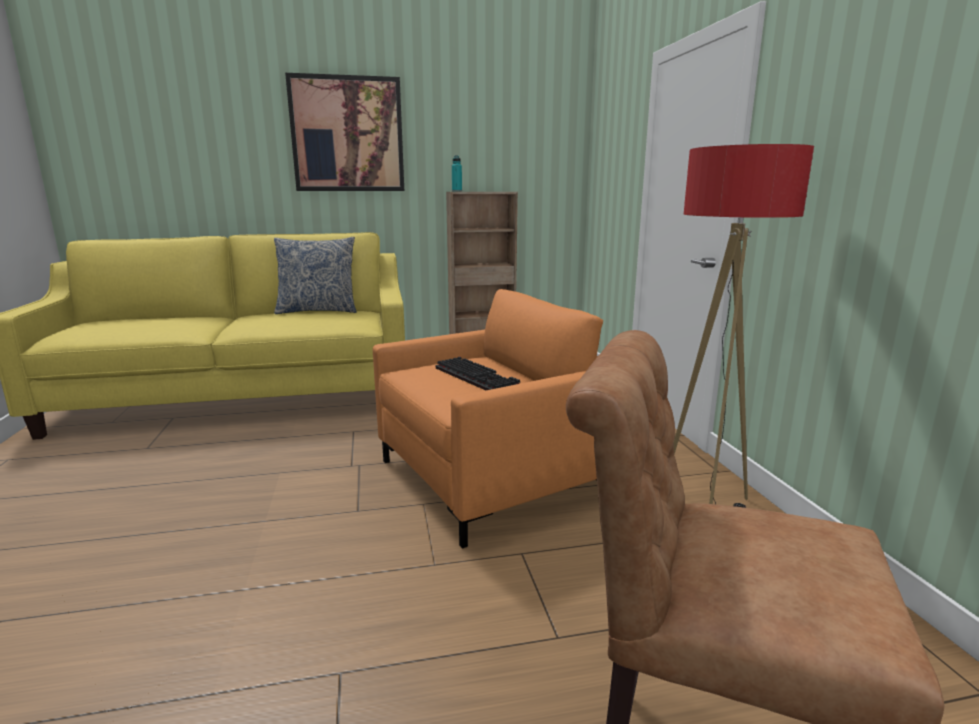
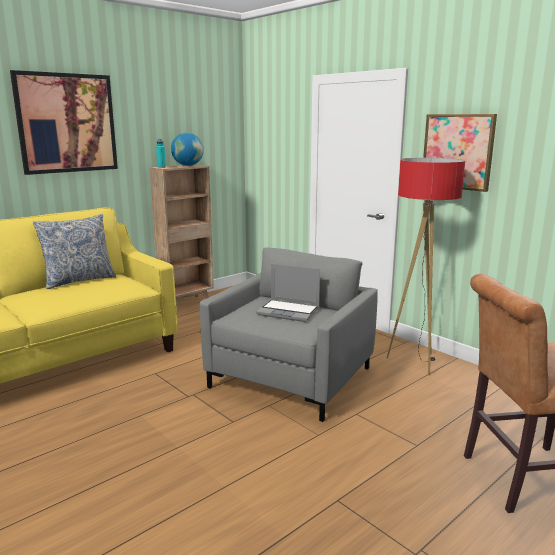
camera: 30 degrees left, 0 degrees up
(479, 378) = (289, 311): keyboard -> laptop
(493, 191) = (188, 165): none -> globe
(494, 477) = (291, 378): orange armchair -> grey armchair
(824, 137) = (457, 151): none -> picture

